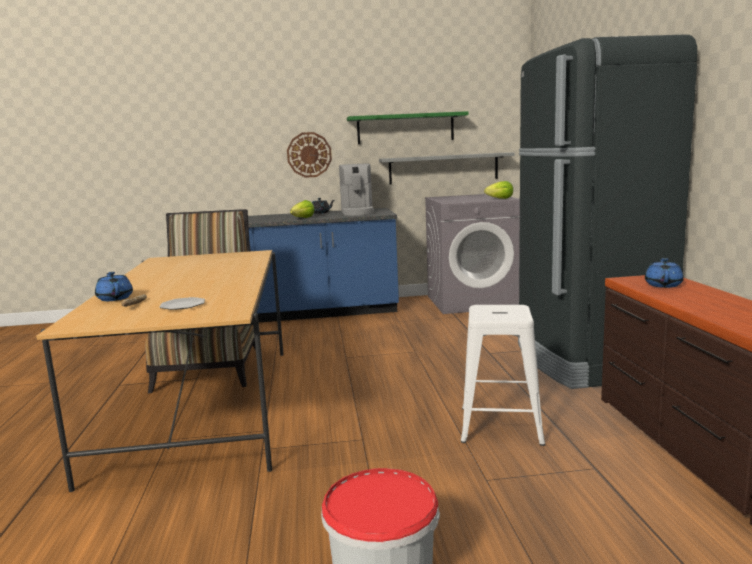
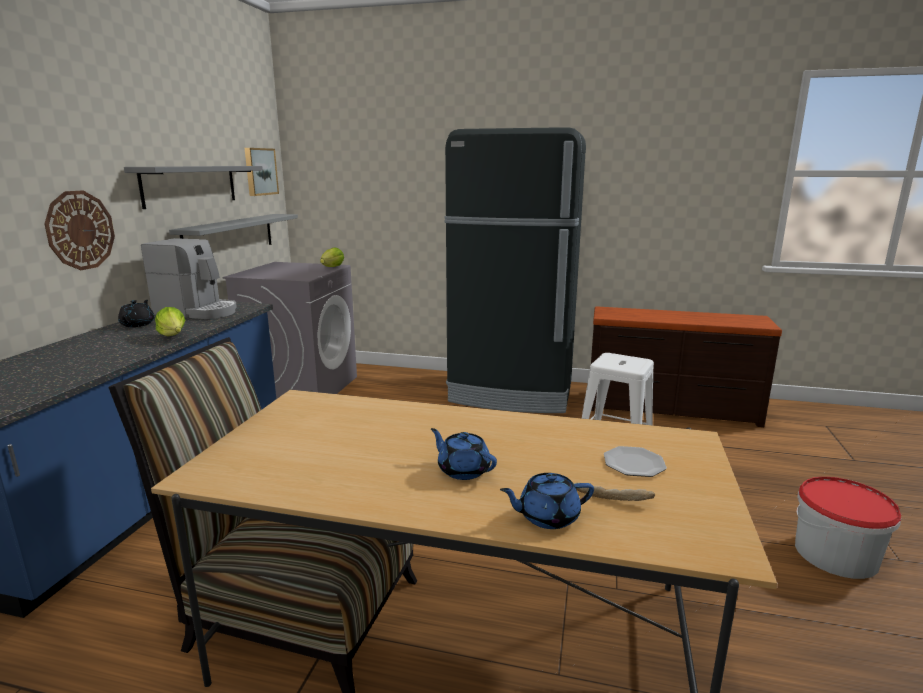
camera: 70 degrees left, 5 degrees up
(405, 128) = (190, 185): green shelf -> grey shelf
(492, 116) = (260, 171): none -> picture
(663, 285) = (629, 314): blue teapot -> blue teapot (463, 470)

